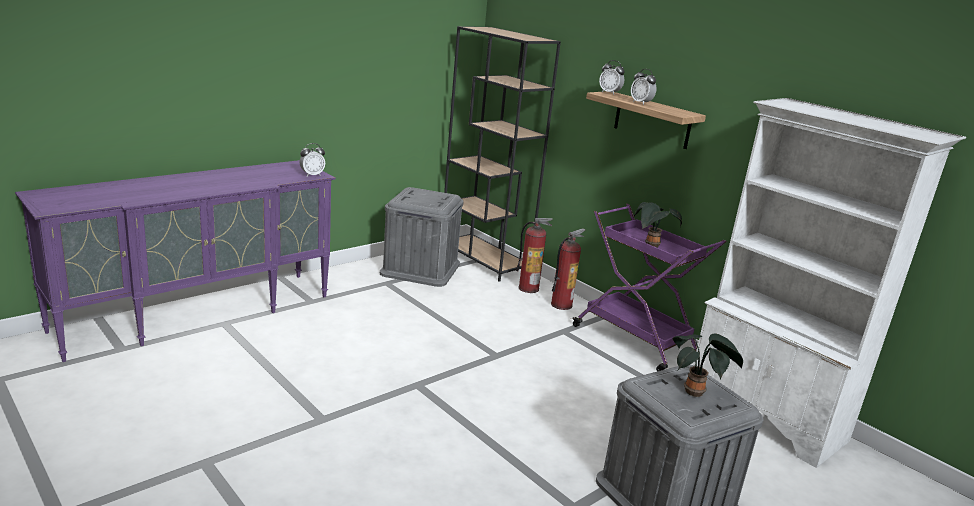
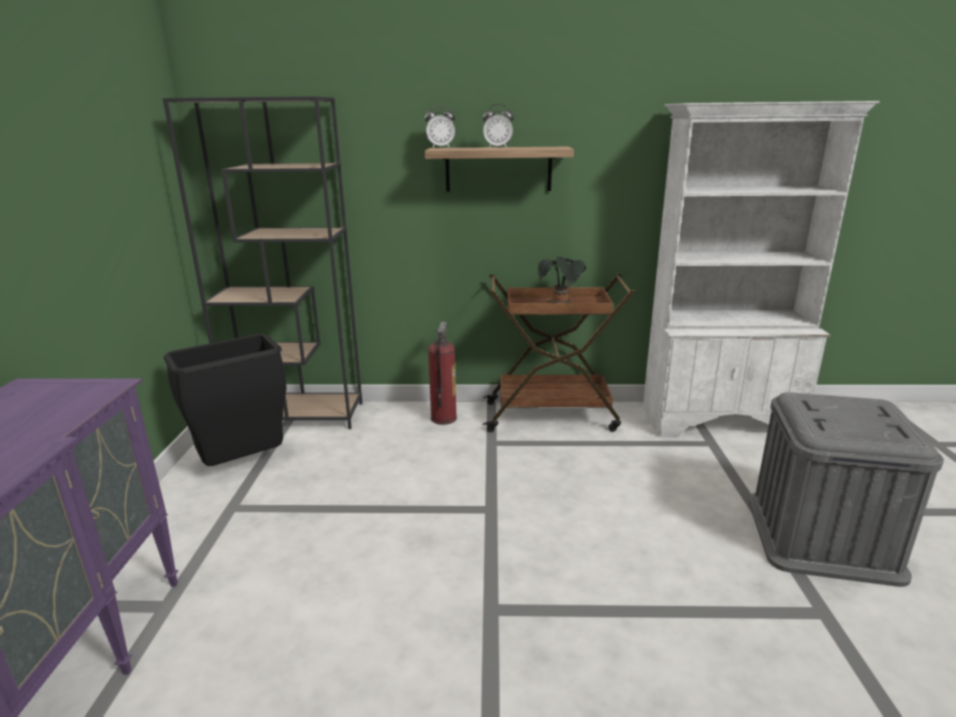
camera: 45 degrees left, 0 degrees up
(312, 175) = (94, 392): alarm clock -> none
(420, 268) = (243, 464): grey storage box -> black trash can
(529, 288) = (389, 419): fire extinguisher -> none
(633, 342) = (551, 417): purple cart -> brown cart
(696, 393) = (851, 413): potted plant -> none

